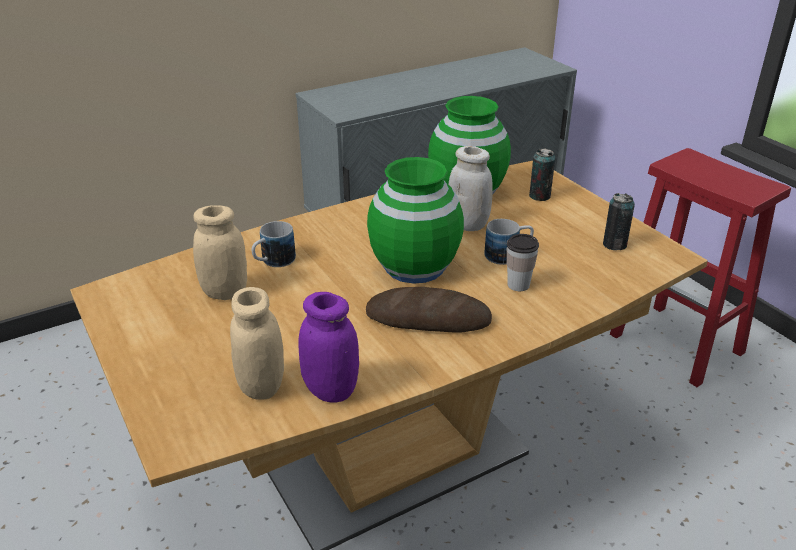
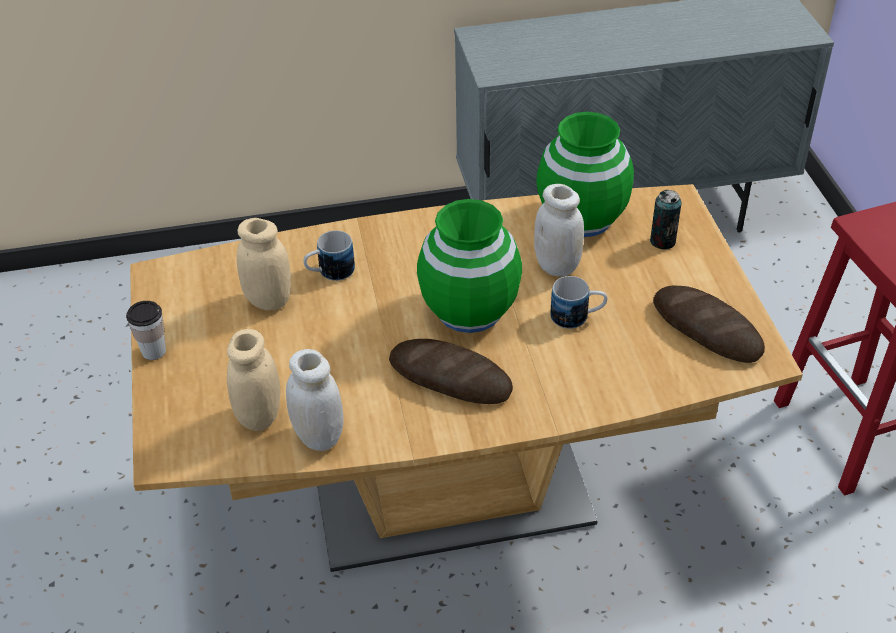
camera: 20 degrees right, 10 degrees up
(330, 390) = (319, 436): purple jar -> white jar
(518, 285) = (566, 358): cup -> cup (154, 351)
(614, 245) = (706, 329): can -> bread

